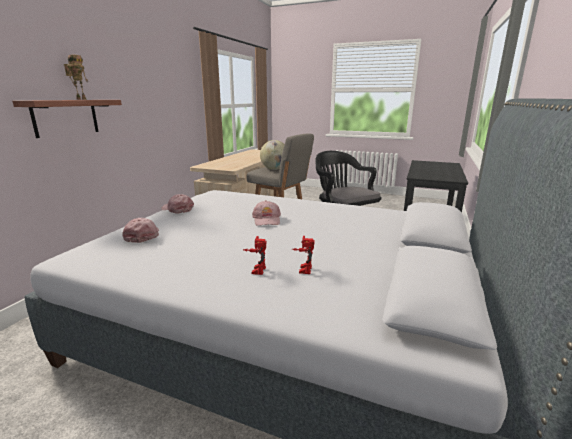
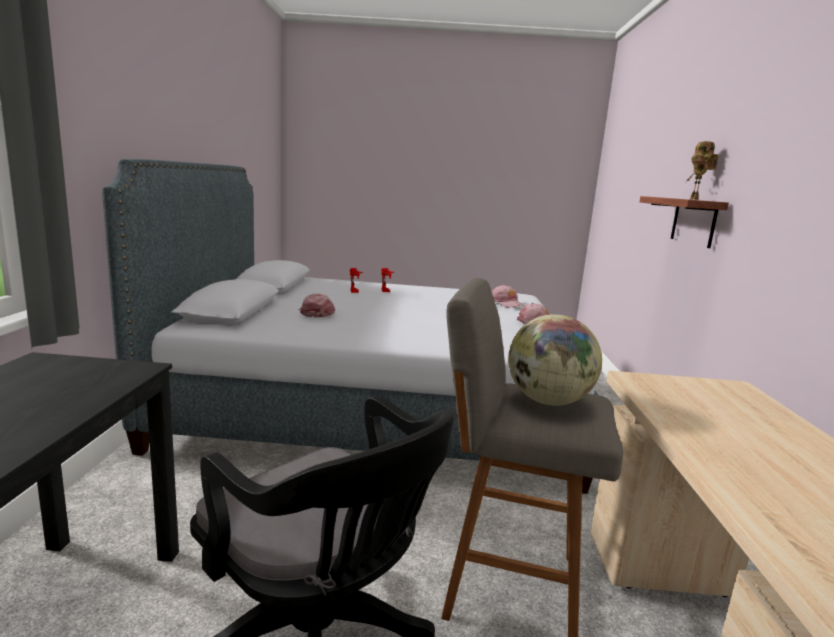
camera: 160 degrees right, 5 degrees down
(267, 219) = (417, 314): pink cap -> pink cap (315, 313)

